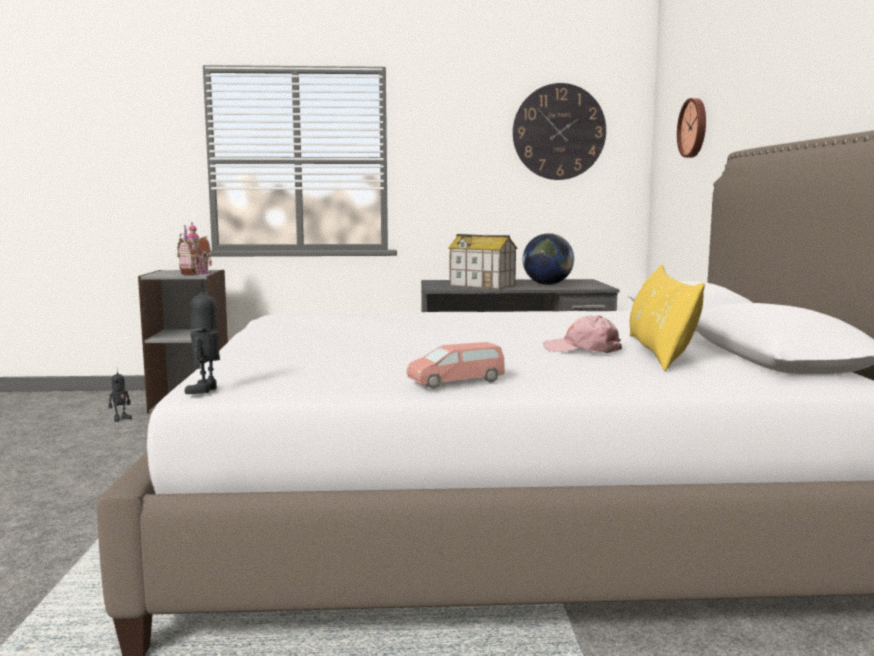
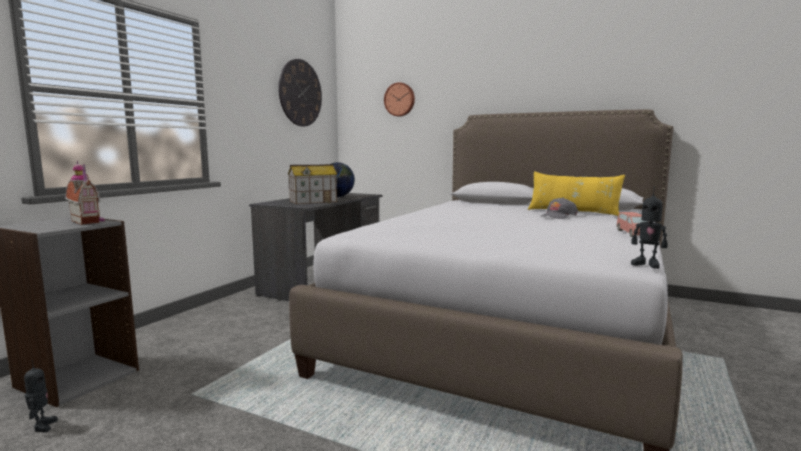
camera: 60 degrees left, 0 degrees up
(582, 349) = (558, 216): pink cap -> grey cap

